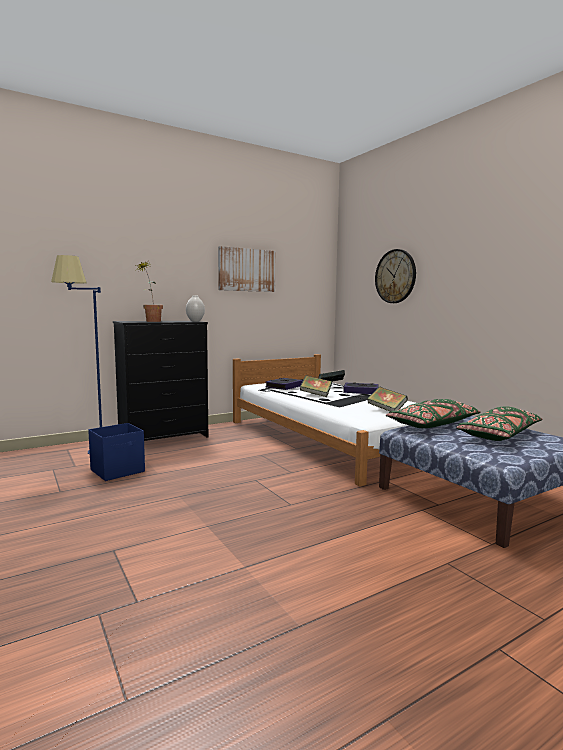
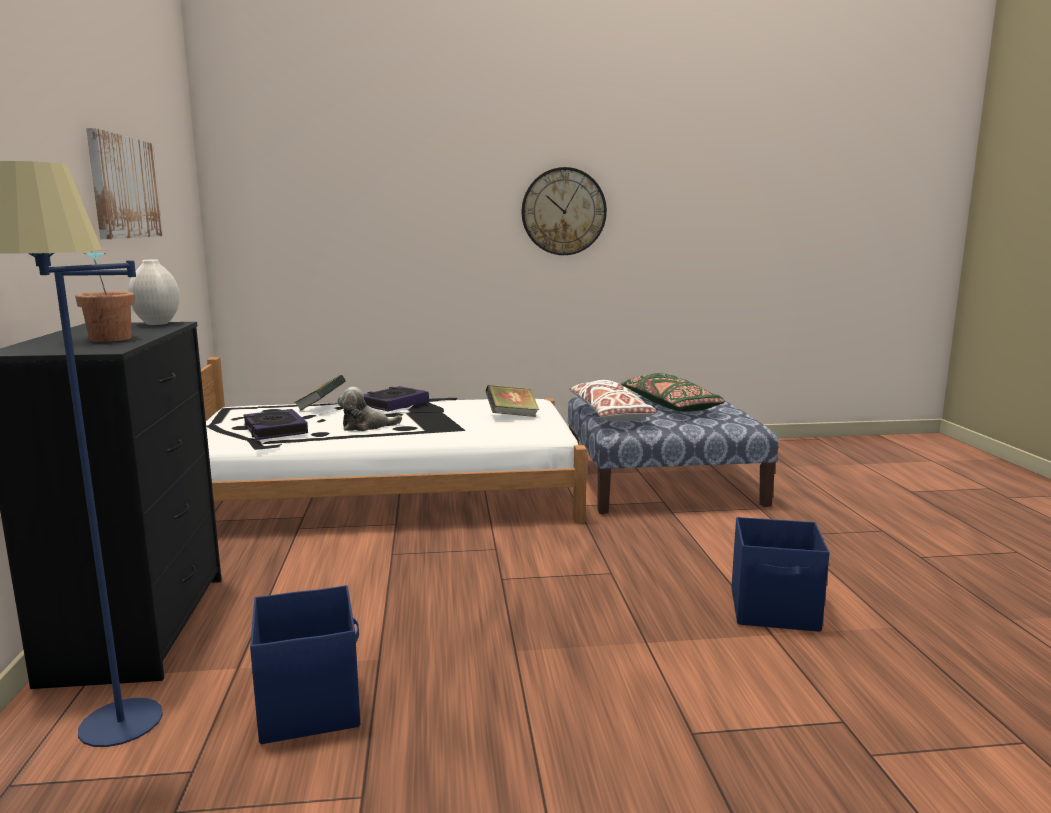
camera: 65 degrees left, 5 degrees up
(284, 565) = (775, 610): none -> blue storage box
(315, 395) = (366, 426): book -> plush toy
(395, 276) = (367, 206): wall clock -> wall clock (563, 211)
(432, 424) = (610, 414): green pillow -> white pillow

